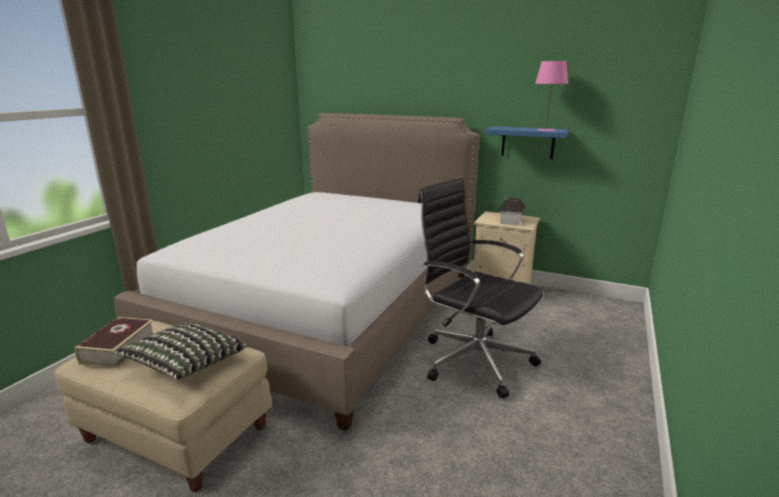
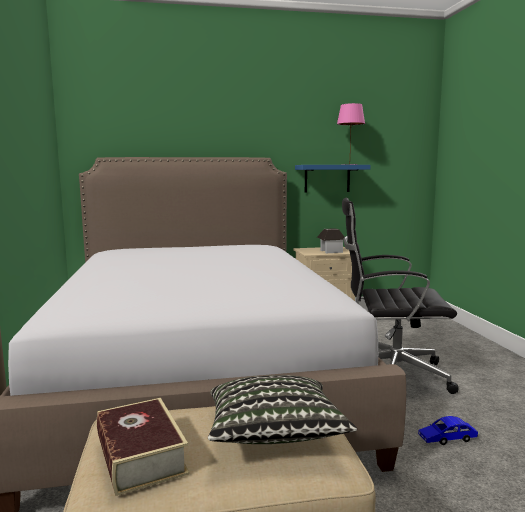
camera: 35 degrees left, 10 degrees down
(426, 430) = (447, 439): none -> blue toy car

